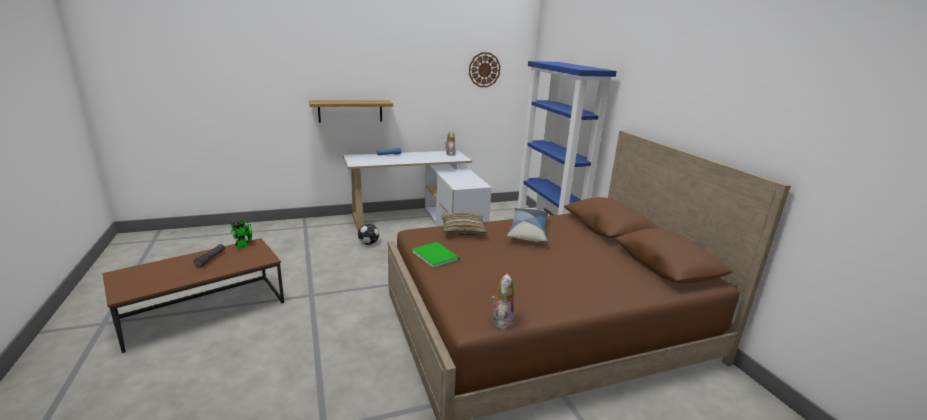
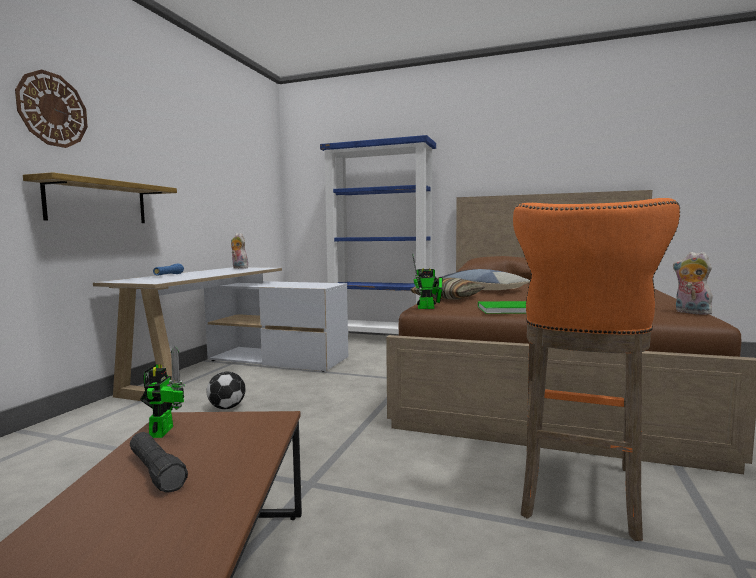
camera: 50 degrees left, 15 degrees down
(358, 371) = (577, 495): none -> orange stool
(414, 234) = (429, 308): none -> toy robot
(484, 70) = (245, 162): wall clock -> wall clock (52, 109)

